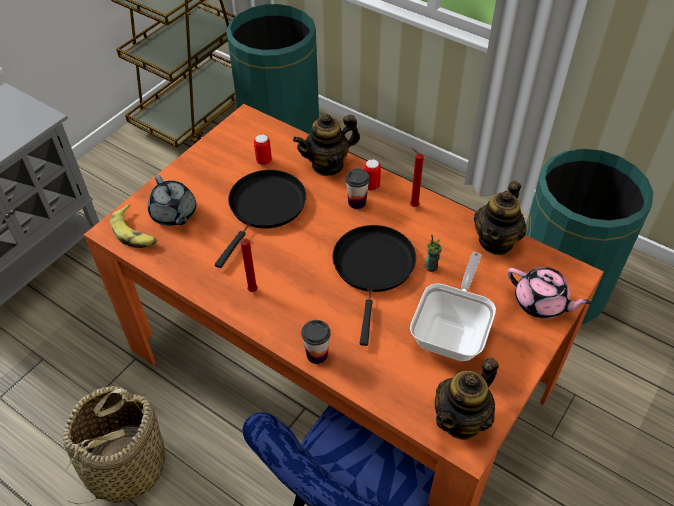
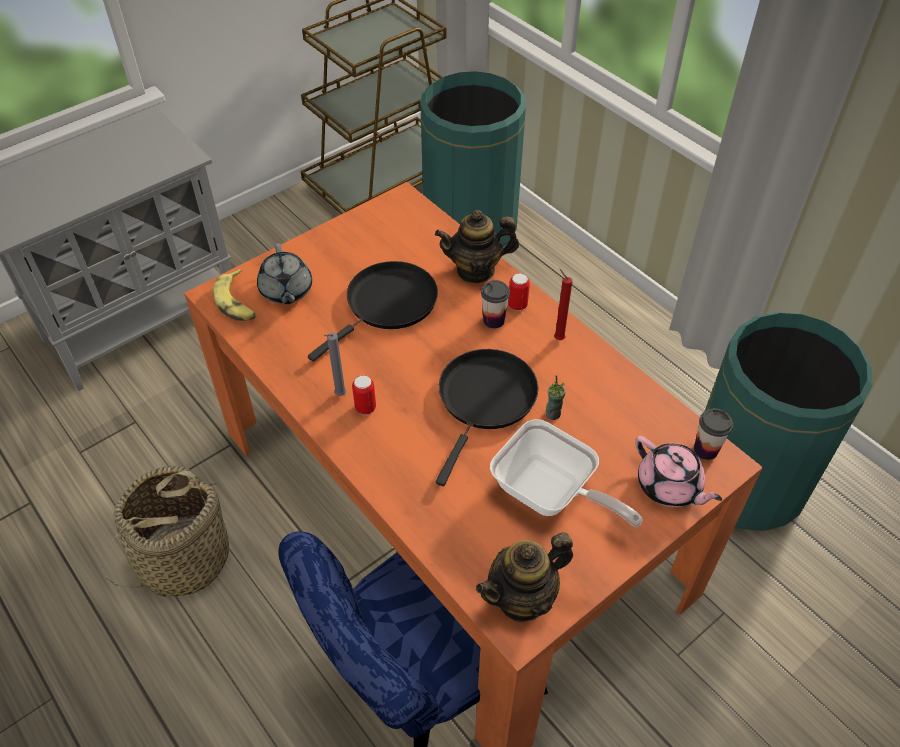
camera: 15 degrees right, 0 degrees up
(252, 291) = (339, 395): red candle -> grey candle
(264, 161) = (405, 252): can -> can (365, 408)
(317, 354) = (385, 483): cup -> cup (705, 450)
(452, 332) = (550, 495): frying pan -> frying pan turned 90 degrees clockwise
(496, 241) = (642, 401): teapot -> none

